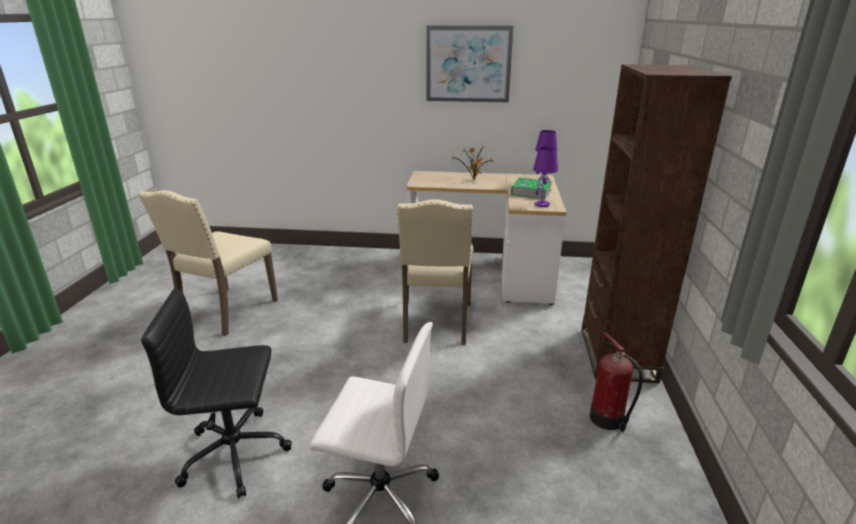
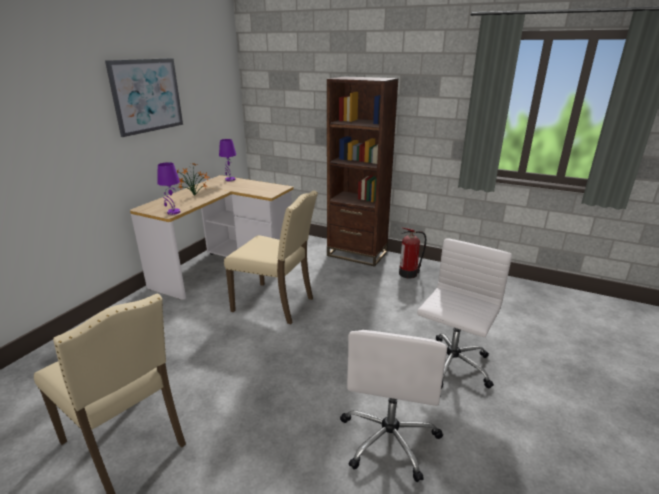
camera: 70 degrees left, 0 degrees up
(237, 453) = (389, 438): black office chair -> white office chair
(531, 192) = (246, 186): book -> none
(541, 204) = (273, 189): purple table lamp -> purple table lamp (173, 212)

